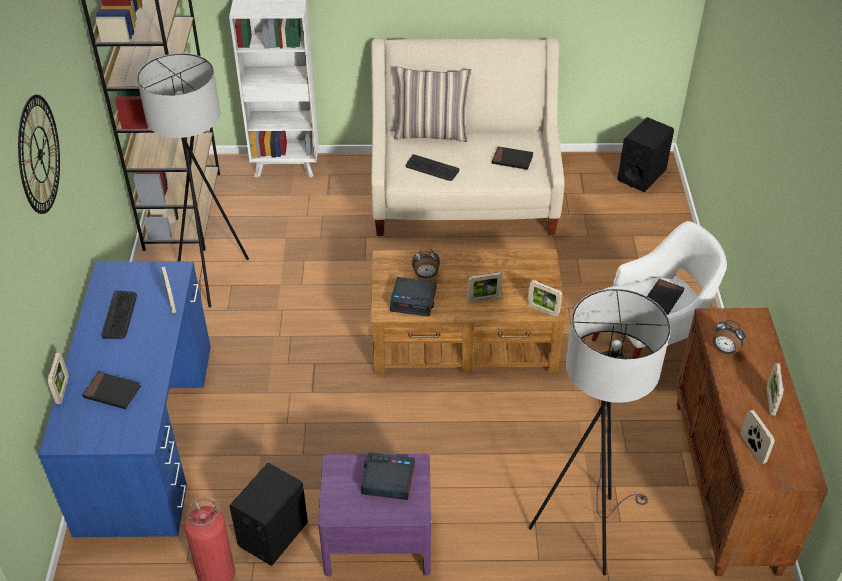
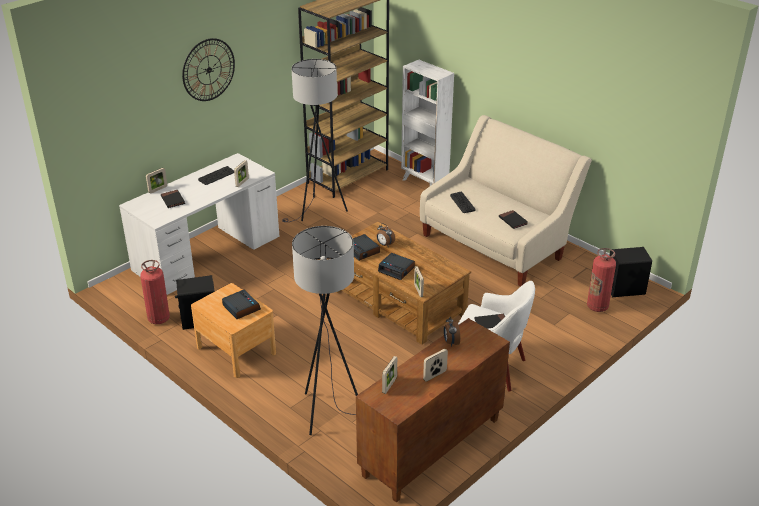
camera: 45 degrees right, 10 degrees down
(148, 434) = (208, 253): blue desk -> white desk
(377, 539) = (236, 350): purple nightstand -> brown nightstand
(432, 133) = (489, 188): pillow -> none
(484, 299) = (397, 269): picture frame -> alarm clock
(645, 211) = (597, 306): none -> fire extinguisher

